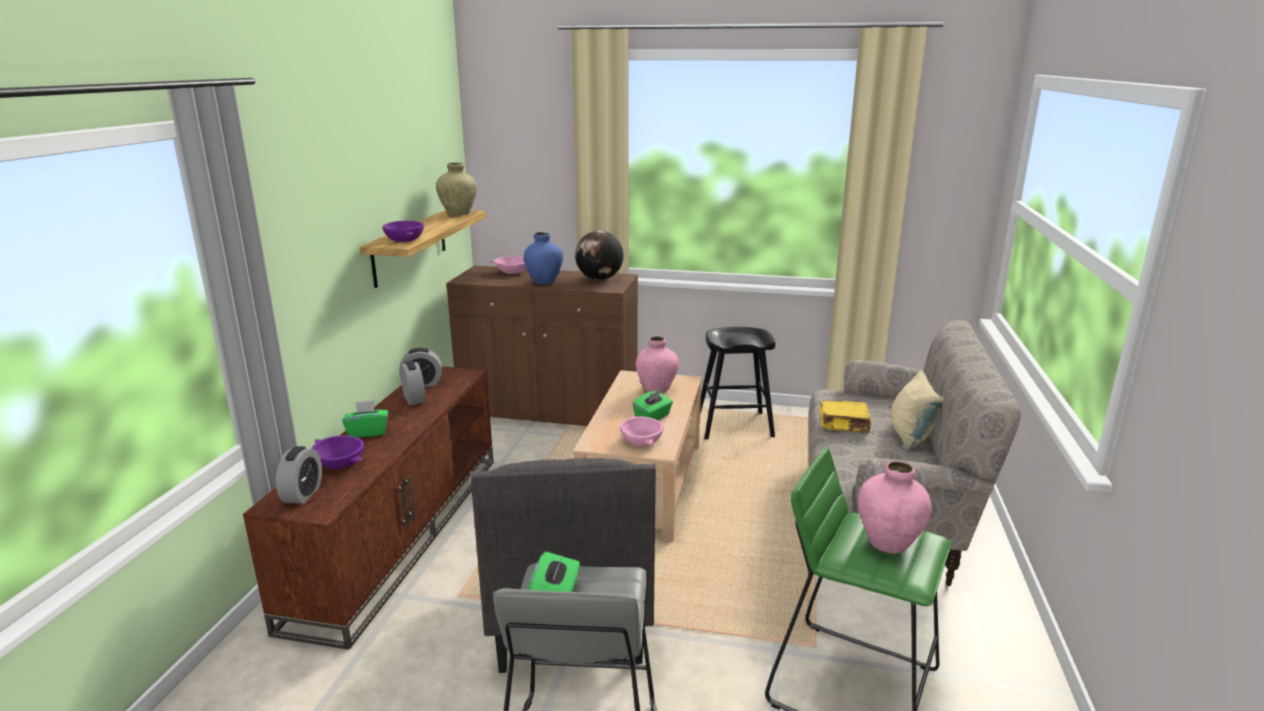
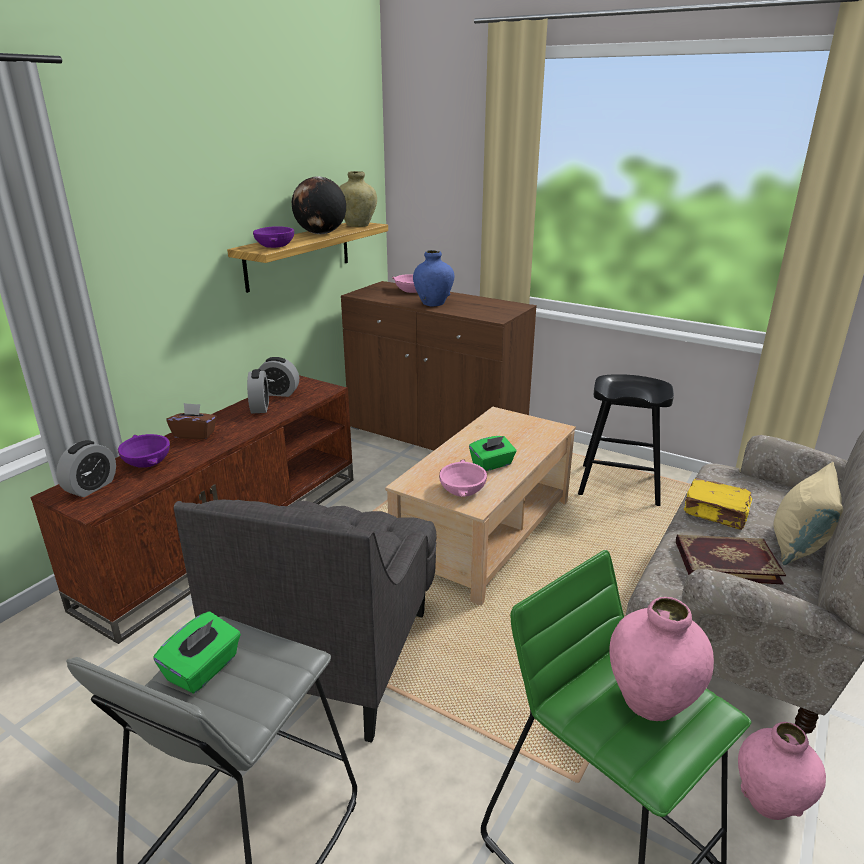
camera: 20 degrees right, 5 degrees up
(368, 432) = (194, 434): green tissue box -> brown tissue box
(599, 279) = (491, 306): globe -> globe (320, 234)
(656, 389) = (517, 433): pink vase -> pink vase (769, 801)
(869, 456) = (726, 561): none -> book

